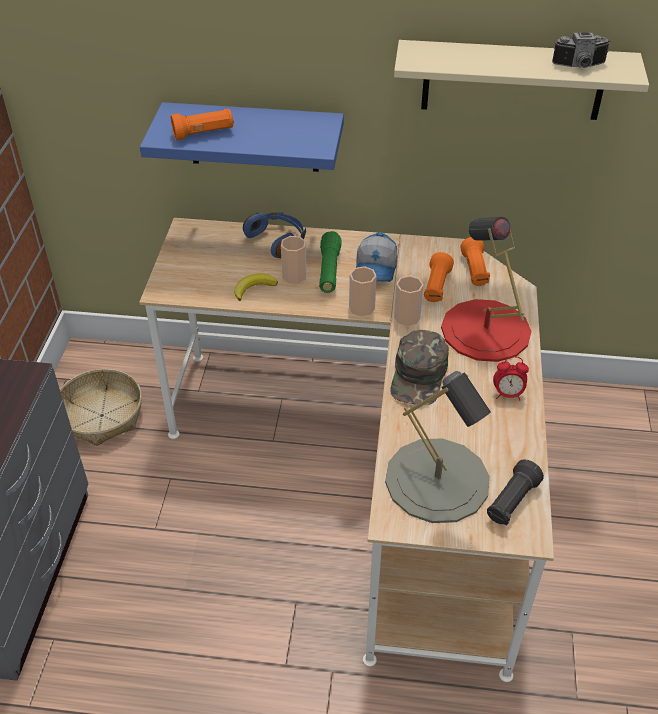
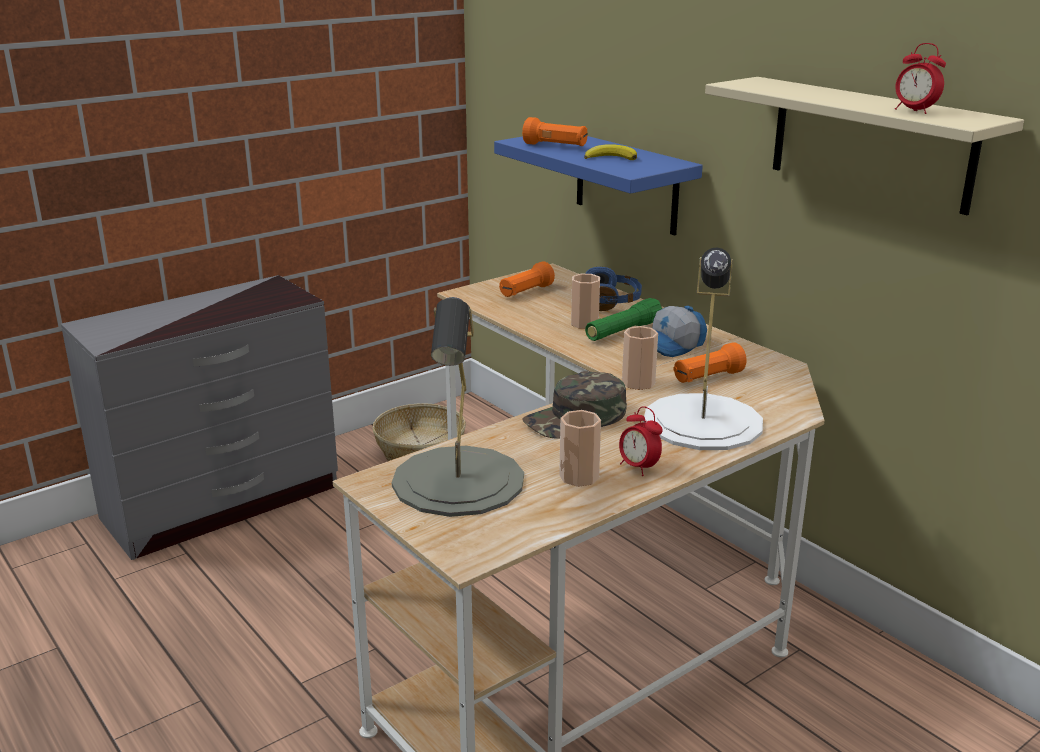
camera: 45 degrees right, 20 degrees down
(254, 288) = (537, 317): banana -> banana (611, 158)
(361, 308) = (607, 362): cup -> cup (579, 477)
(474, 271) = (770, 384): orange flashlight -> orange flashlight (525, 292)
(485, 330) = (702, 421): red table lamp -> white table lamp
(511, 502) = (495, 529): black flashlight -> none
(580, 66) = (914, 111): camera -> alarm clock

